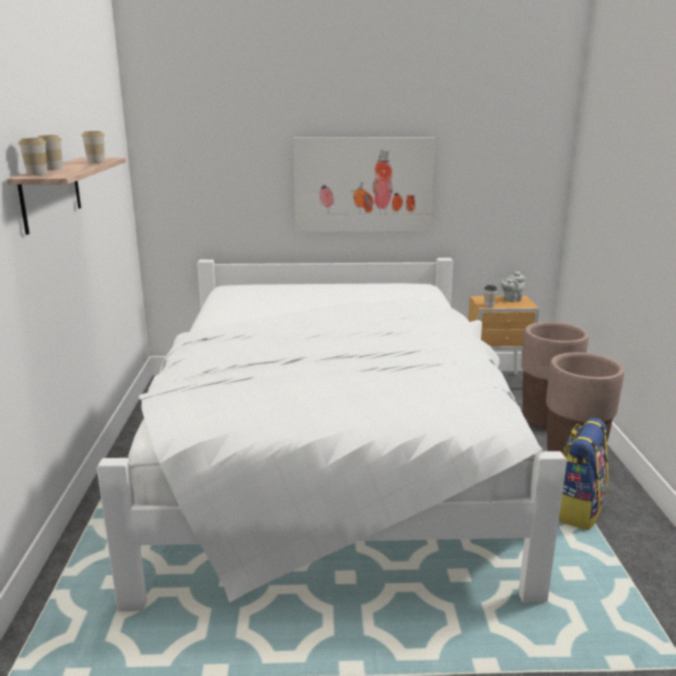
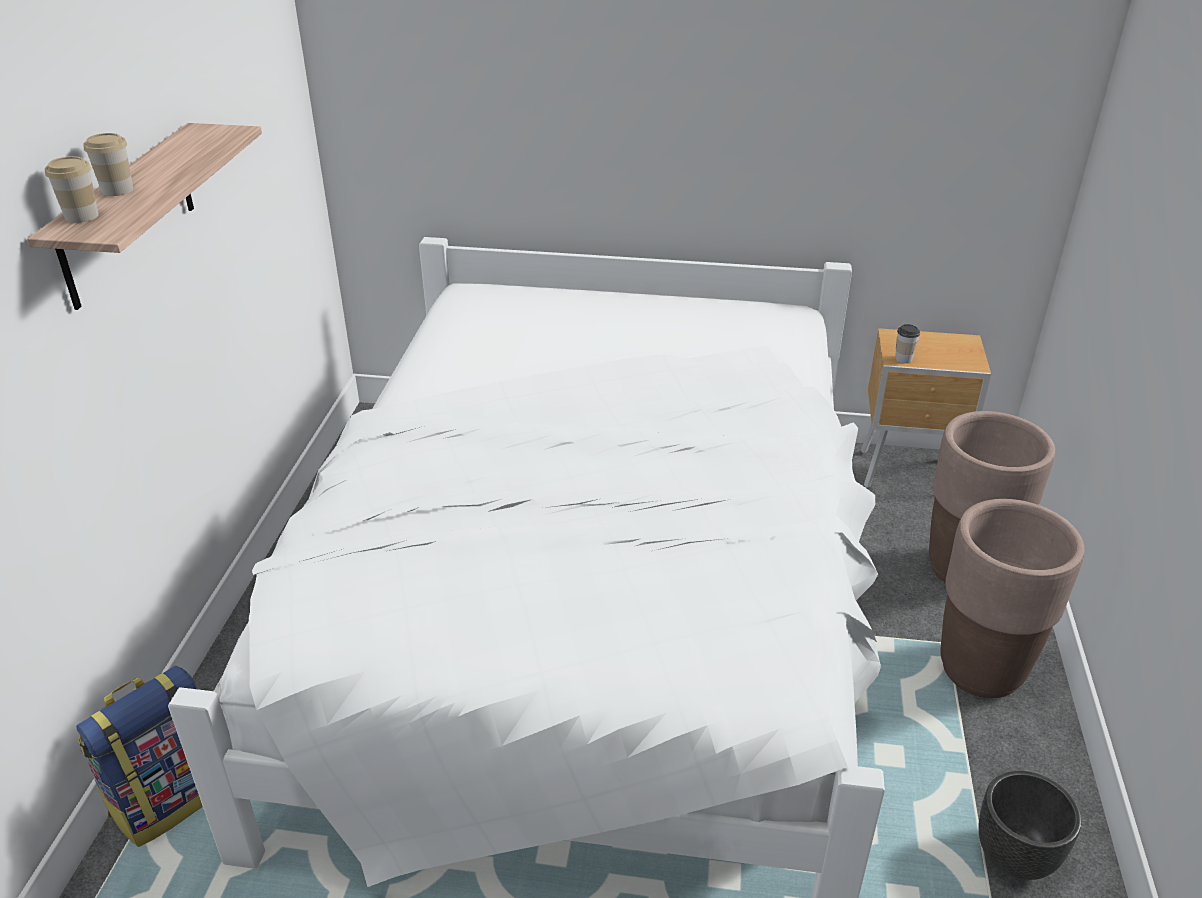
camera: 10 degrees right, 15 degrees up
(96, 162) = (202, 152): cup -> none
(363, 185) = (702, 129): picture -> none
(511, 299) = (949, 345): grey teapot -> none
(576, 509) = (954, 770): backpack -> backpack (170, 798)
(628, 546) = (1015, 858): none -> black planter

